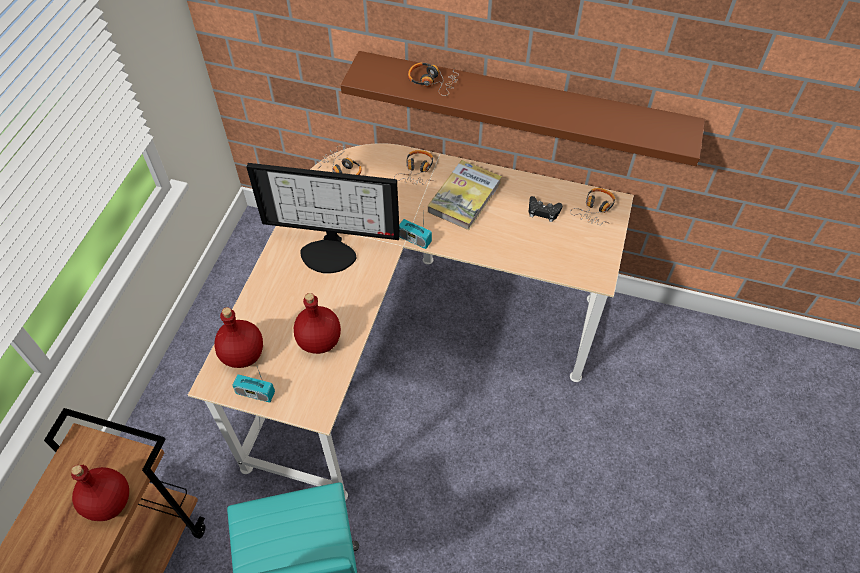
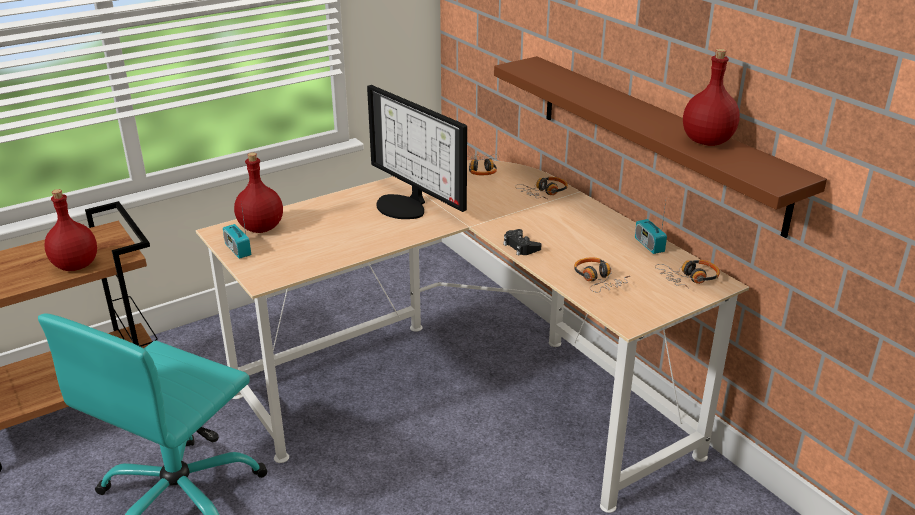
camera: 40 degrees right, 25 degrees down
(318, 340) = (323, 245): red bottle -> red bottle (706, 141)
(414, 239) = (484, 227): radio -> radio (649, 245)
(433, 82) = (572, 84): headphones -> headphones (598, 280)
(464, 197) = (565, 222): book -> none
(543, 211) = (631, 258): black game controller -> black game controller (520, 246)

